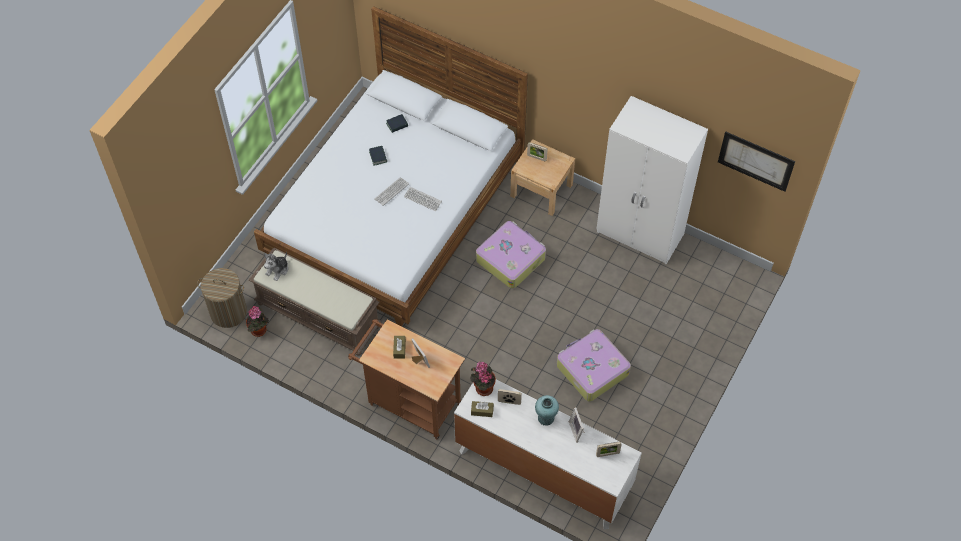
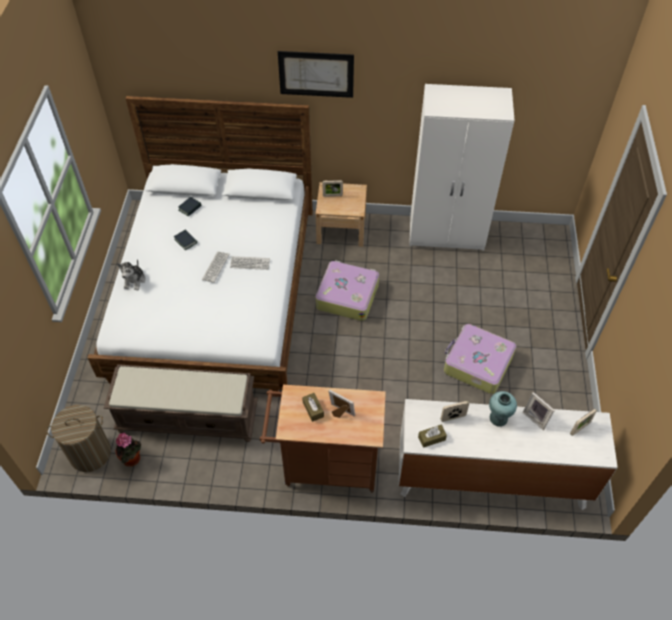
camera: 25 degrees left, 5 degrees down
(277, 270) = (132, 385): plush toy -> plush toy (135, 280)
(482, 387) = (418, 414): potted plant -> none
(755, 161) = (562, 105): picture -> picture (316, 74)

